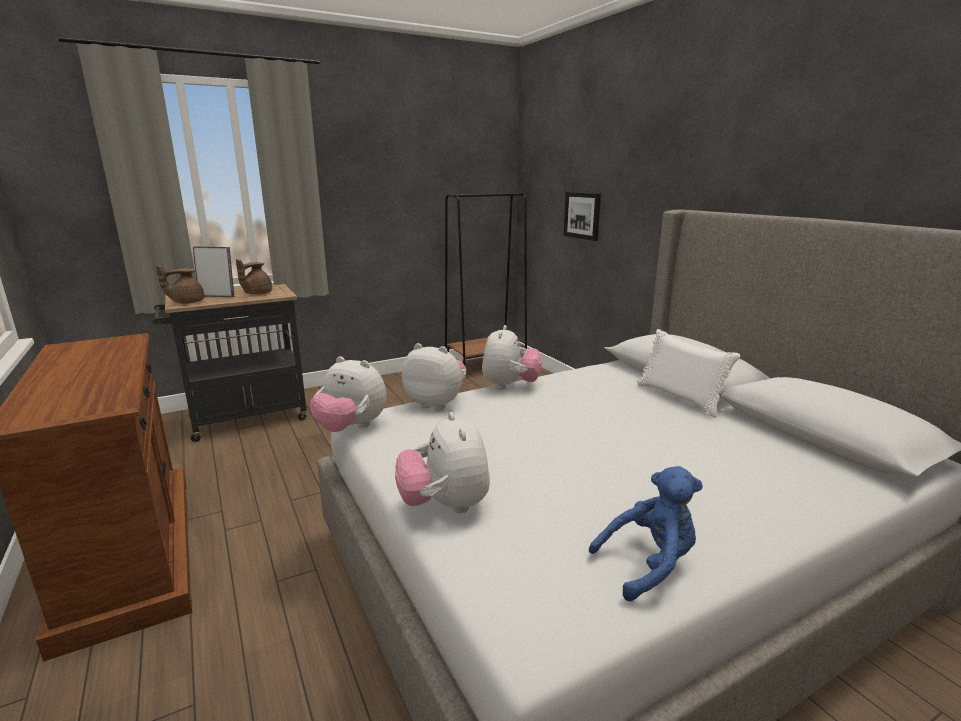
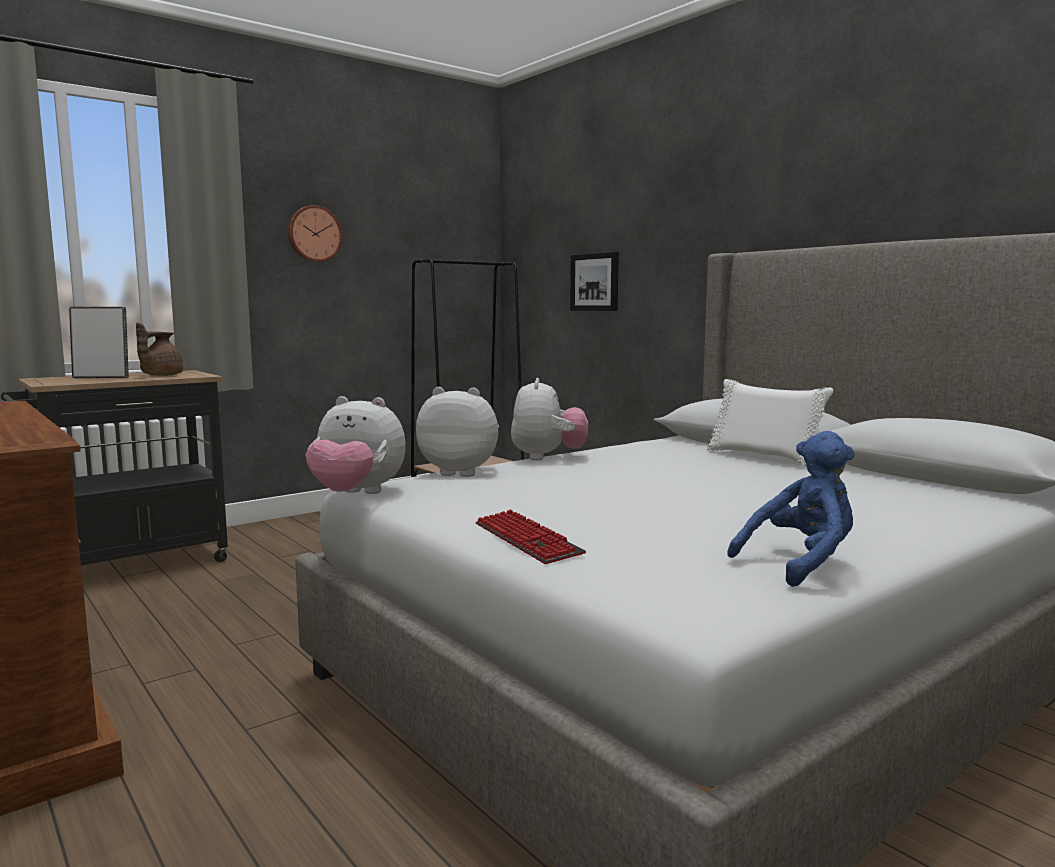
camera: 10 degrees left, 10 degrees down
(186, 302) = (59, 382): brown teapot -> none
(371, 177) = (314, 234): none -> wall clock
(445, 506) = (526, 540): plush toy -> keyboard

